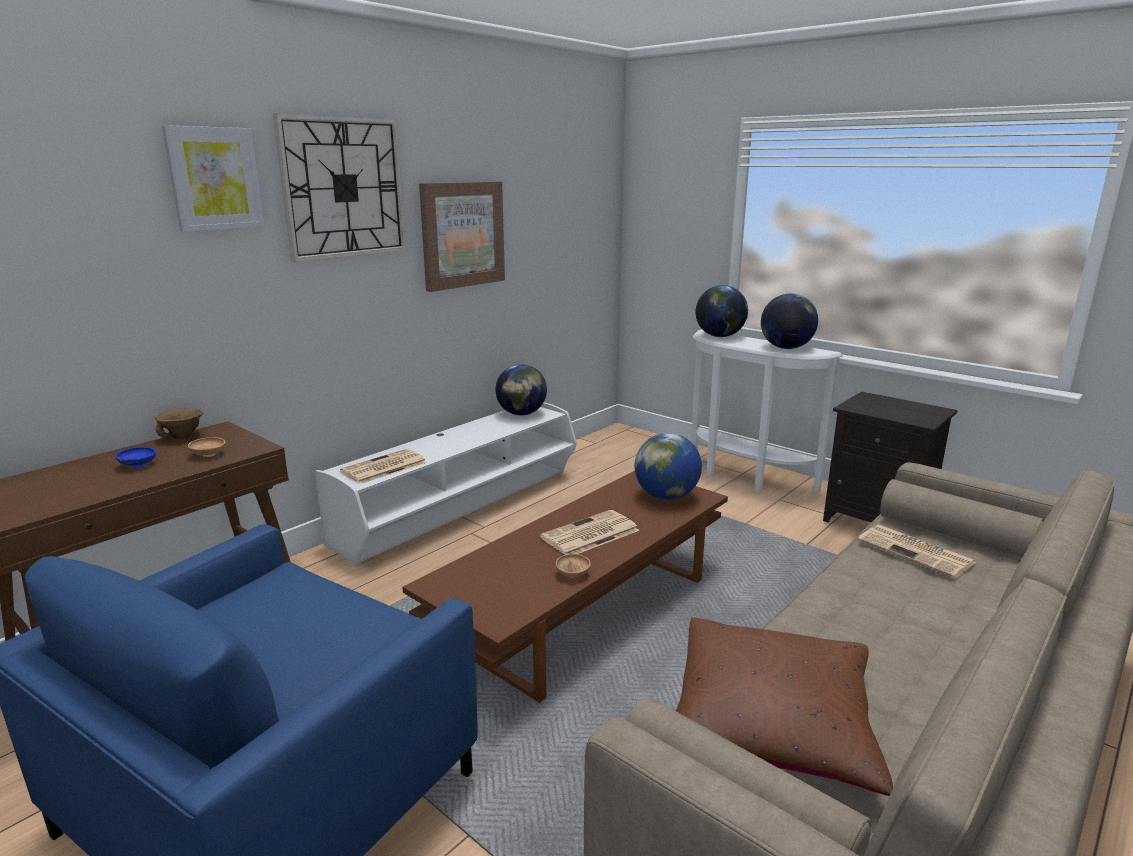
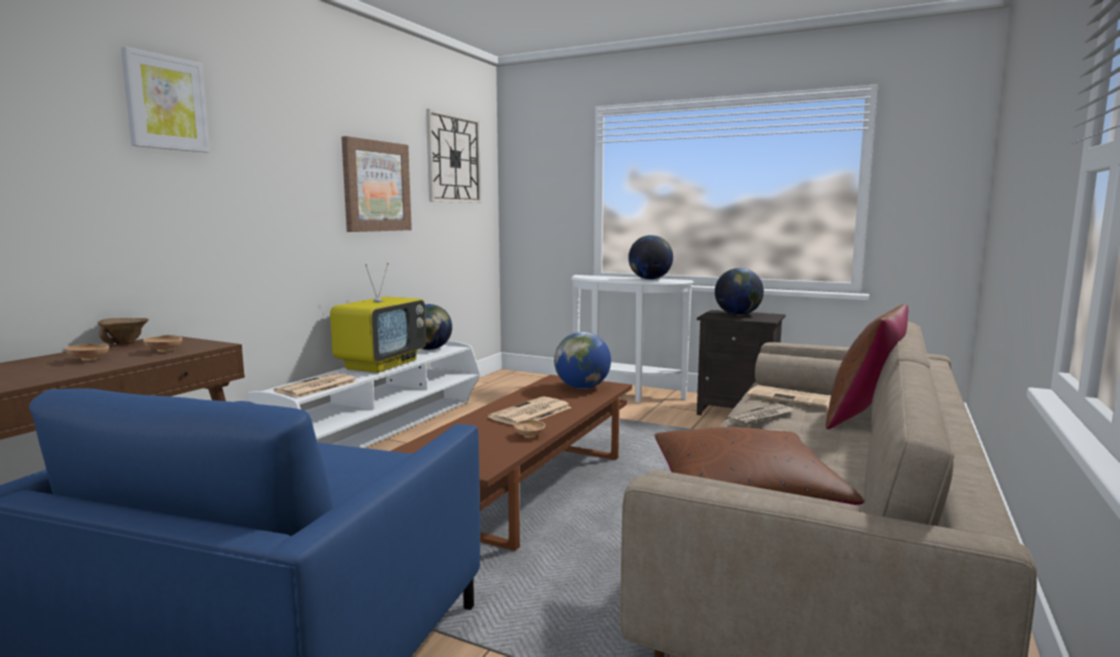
camera: 15 degrees left, 10 degrees down
(138, 465) = (89, 359): blue bowl -> brown bowl
(344, 188) = (279, 130): wall clock -> wall clock (454, 159)
(462, 435) = (381, 364): none -> television
(720, 336) = (593, 276): globe -> globe (738, 314)
(857, 584) = (761, 417): none -> newspaper
(999, 601) = (863, 417): none -> brown pillow

